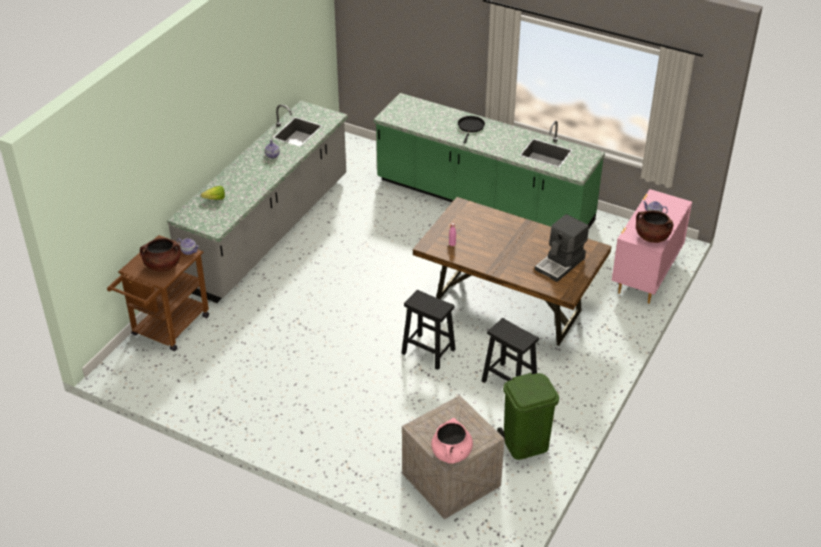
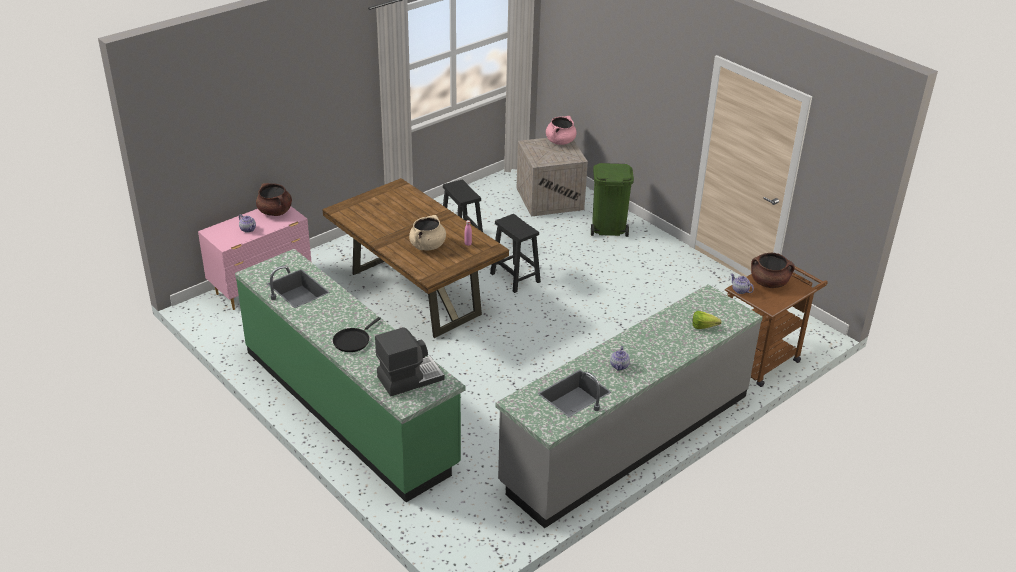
camera: 160 degrees left, 5 degrees down
(485, 233) = (427, 246): none -> beige cooking pot
(526, 444) = (480, 204): green trash can -> green trash can (608, 228)
(561, 264) = (382, 206): coffee machine -> coffee machine (409, 378)

